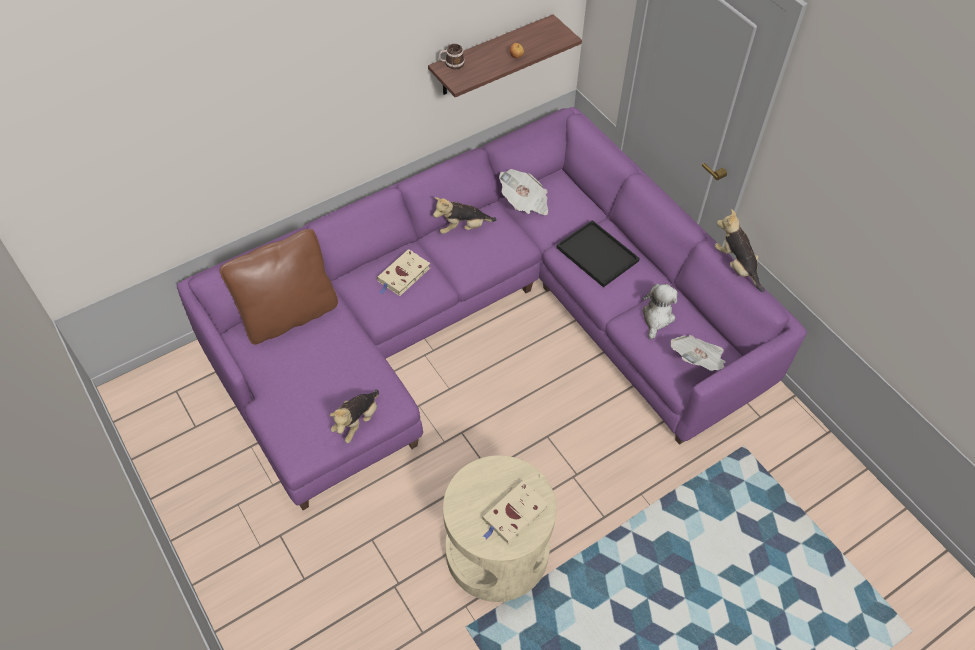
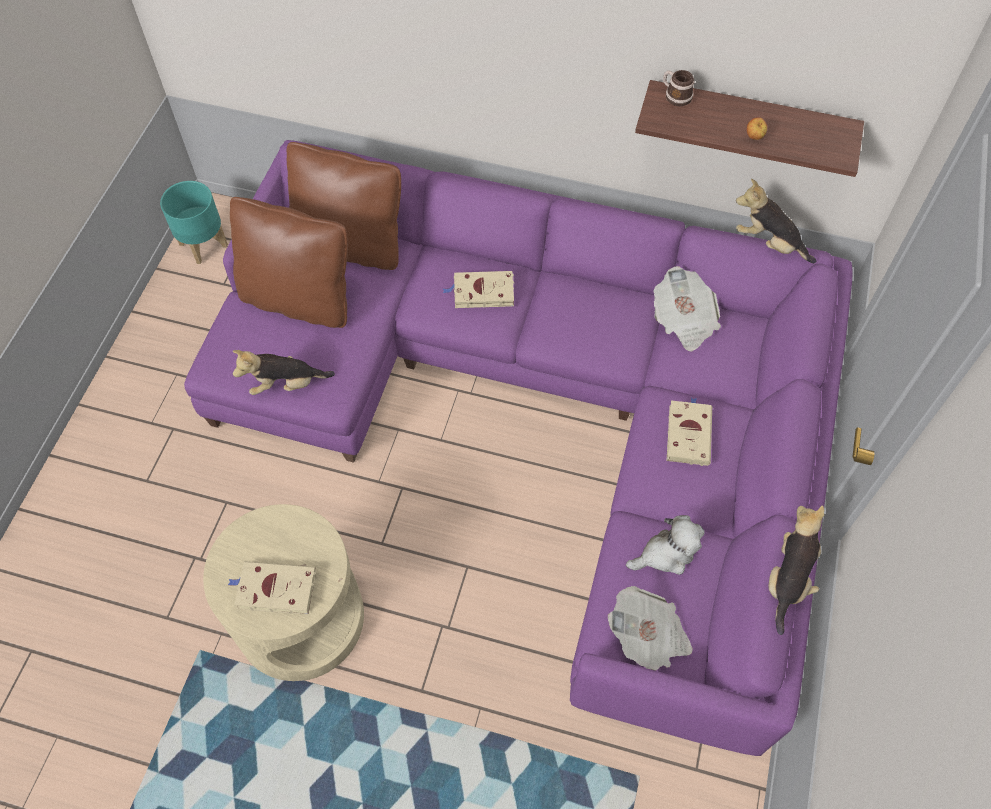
camera: 50 degrees right, 5 degrees up
(147, 416) = (204, 244): none -> turquoise planter
(300, 370) = (299, 299): none -> brown pillow
(463, 228) = (592, 295): plush toy -> plush toy (769, 243)
(595, 254) = (688, 433): black tray -> beige book

